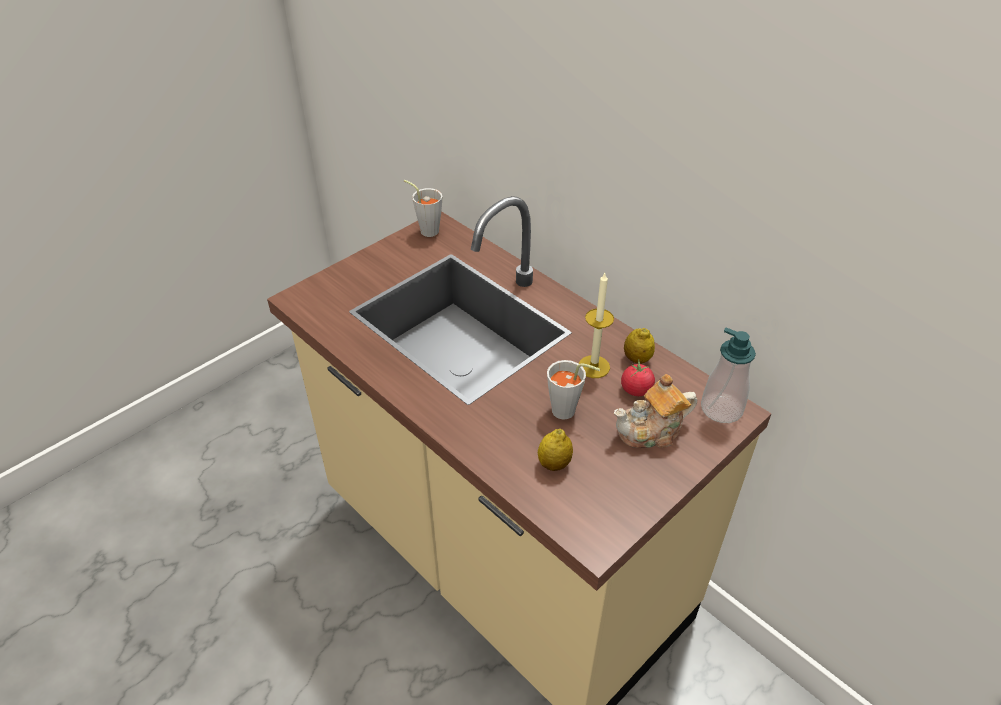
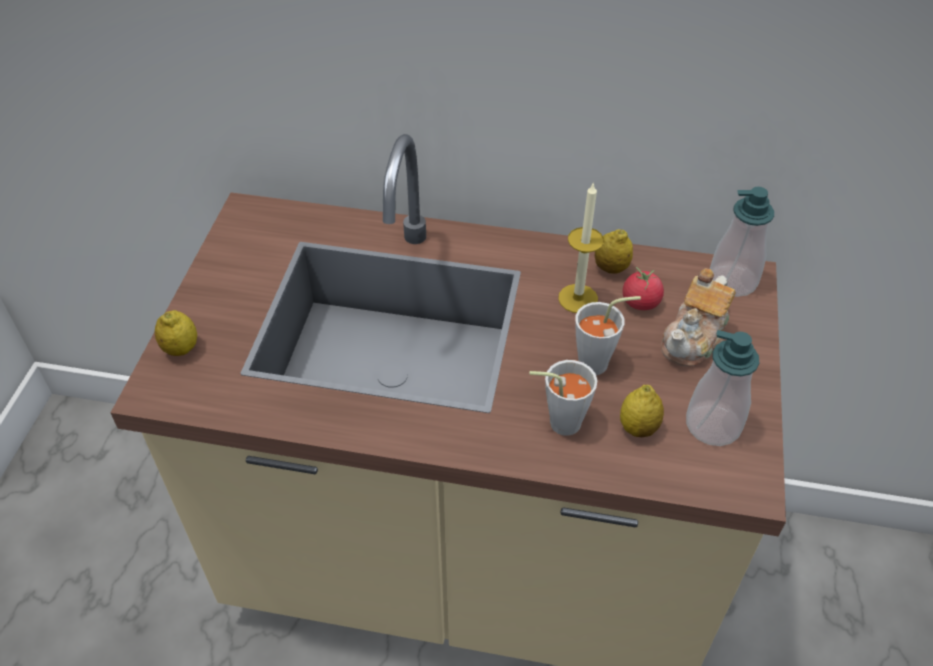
camera: 35 degrees left, 5 degrees up
(331, 283) = (181, 348): none -> lemon
(426, 229) = (240, 224): grey cup -> grey cup (557, 422)
(608, 490) = (713, 425): none -> soap dispenser

